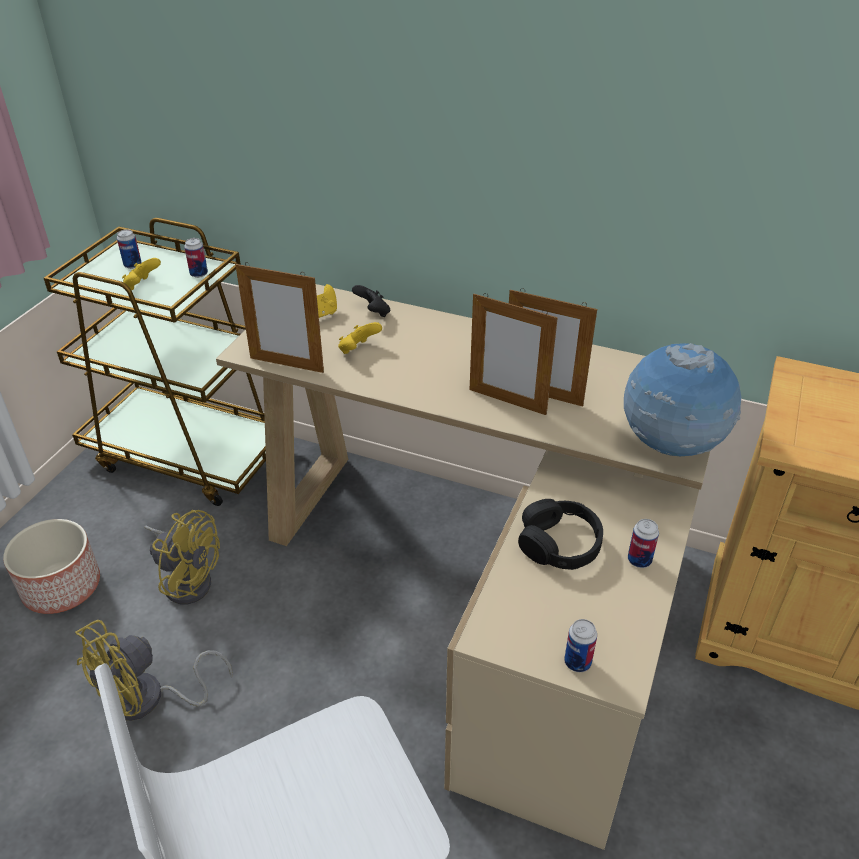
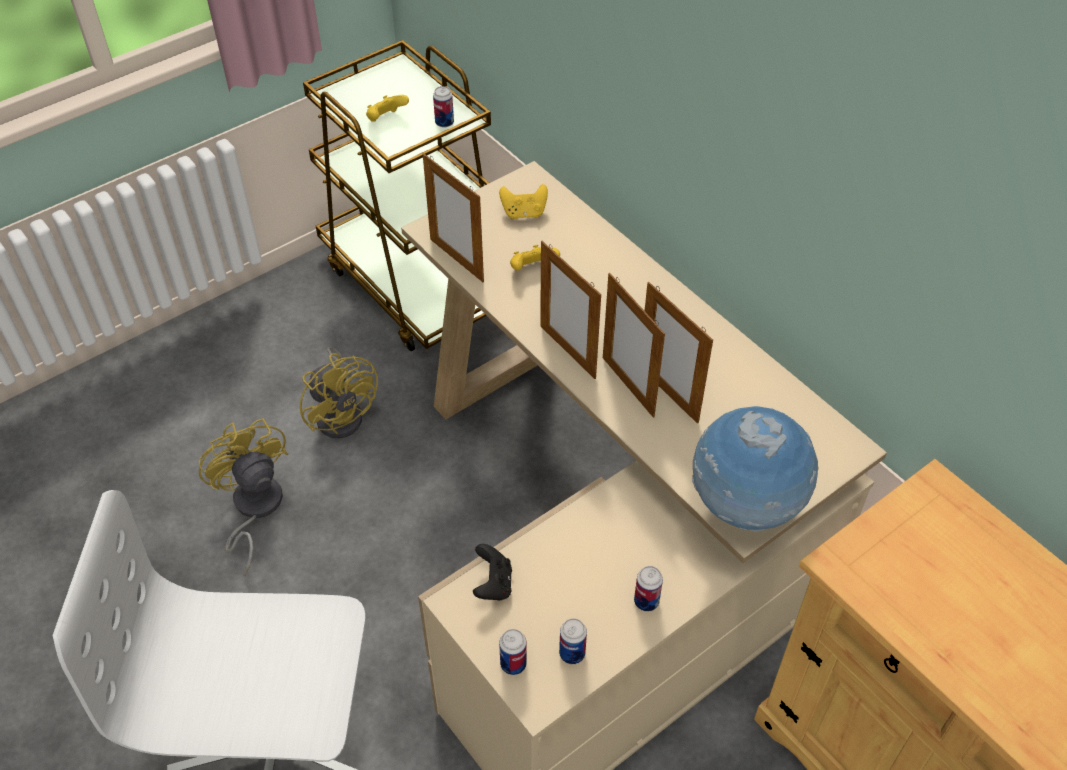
camera: 30 degrees right, 10 degrees up
(62, 586) = (242, 372): planter -> none
(132, 265) = (393, 90): can -> can (572, 653)
(148, 699) = (253, 509): yellow fan -> yellow fan turned 75 degrees clockwise
(373, 313) = (578, 230): black game controller -> black game controller (493, 584)
(437, 395) = (567, 351): none -> picture frame
(559, 544) = (586, 550): black headphones -> none

